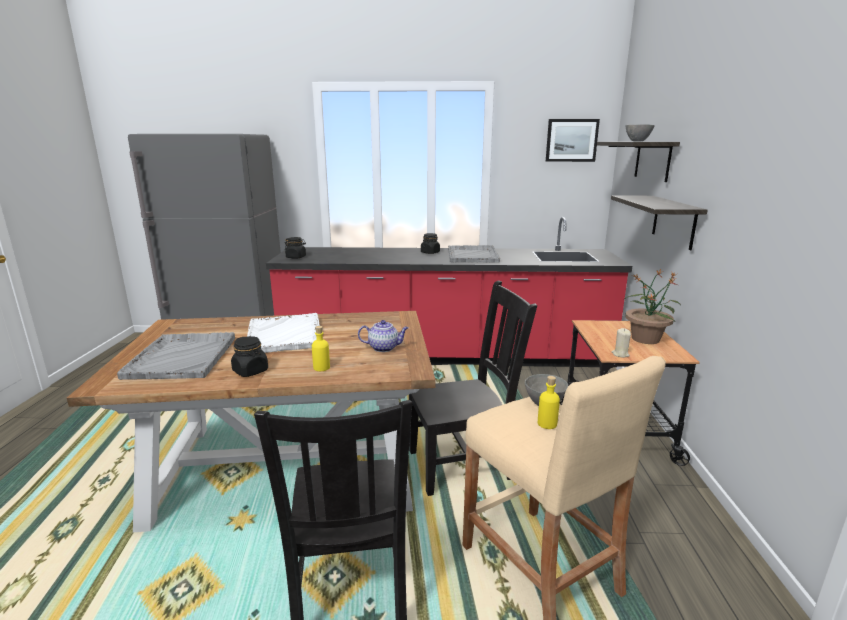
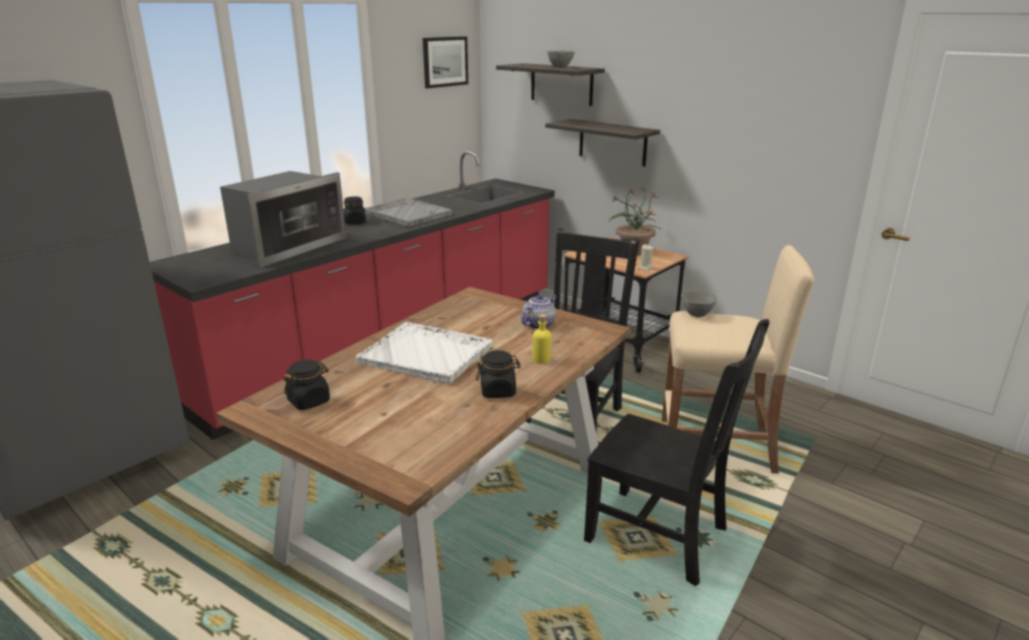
camera: 50 degrees left, 5 degrees up
(183, 357) = (396, 418): grey tray -> none
(296, 257) = (208, 273): black jar -> black jar (309, 401)
(360, 255) = (286, 247): none -> microwave
(547, 424) = (723, 324): yellow bottle -> none

